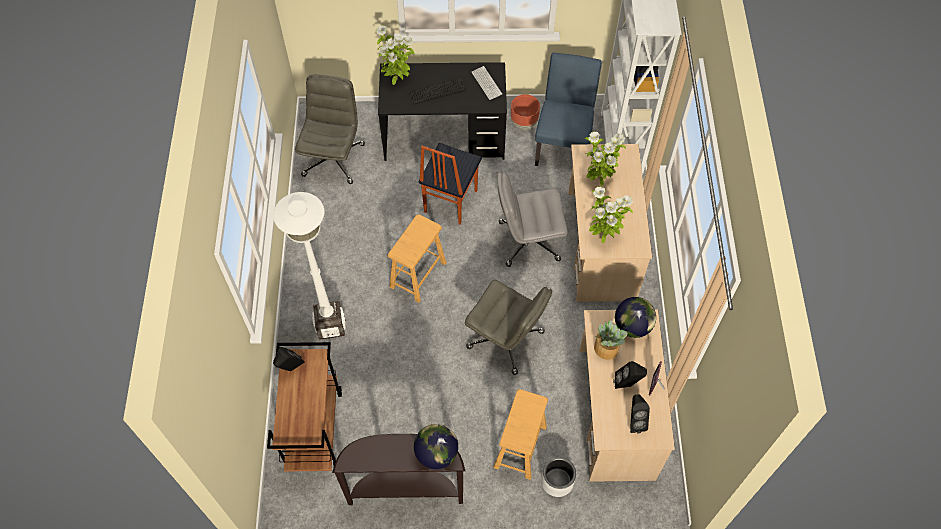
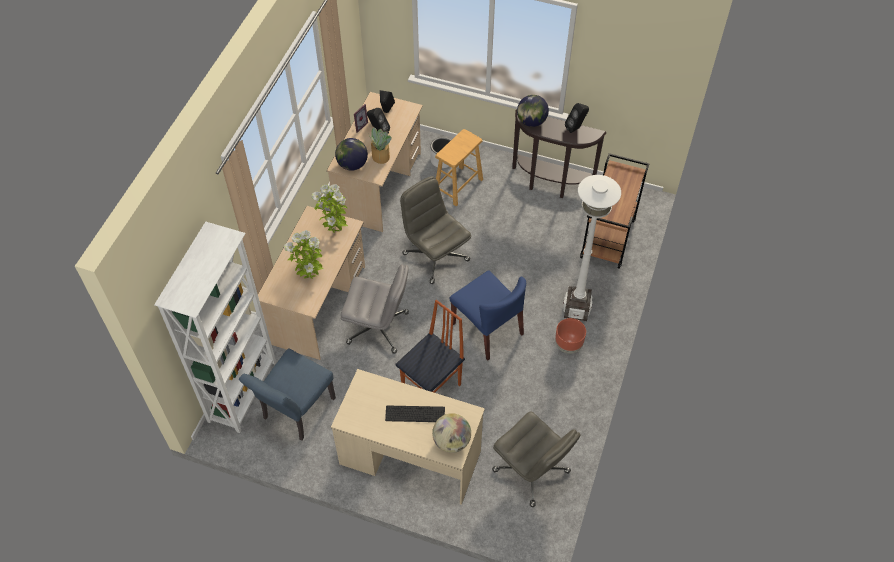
camera: 160 degrees left, 5 degrees down
(290, 368) = (621, 214): black speaker -> black speaker (576, 128)
(333, 159) = (532, 471): grey office chair -> grey office chair turned 75 degrees counterclockwise
(396, 80) = (451, 441): potted plant -> globe
(418, 275) = (488, 329): brown stool -> blue chair
(444, 138) = (410, 457): black desk -> beige desk
(486, 83) = (361, 407): keyboard -> none
(524, 123) = (322, 448): brown planter -> brown planter (568, 346)

